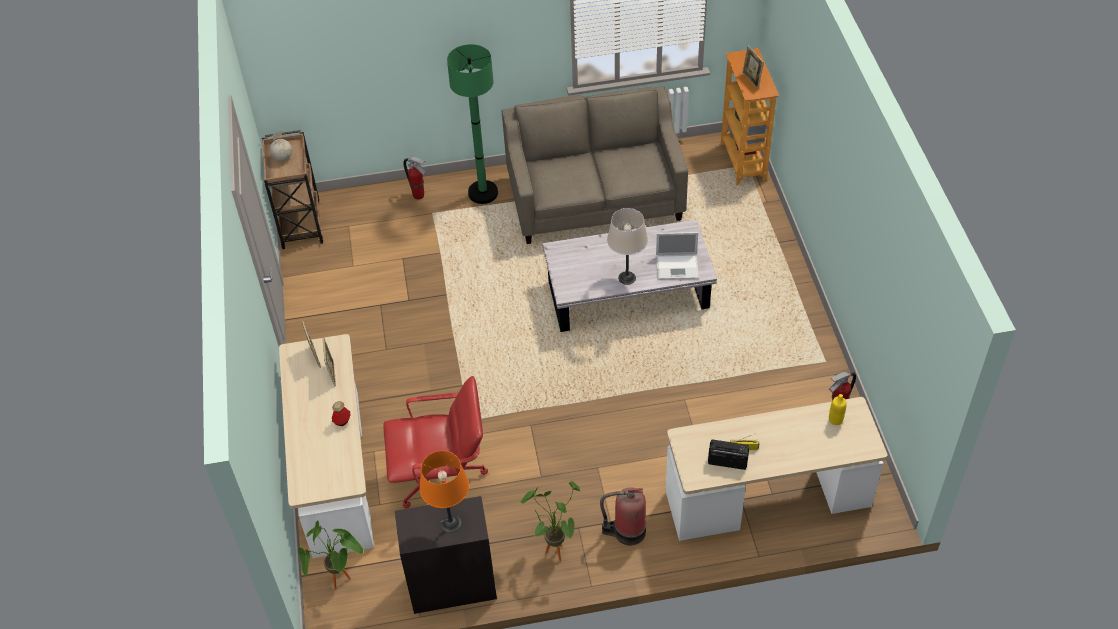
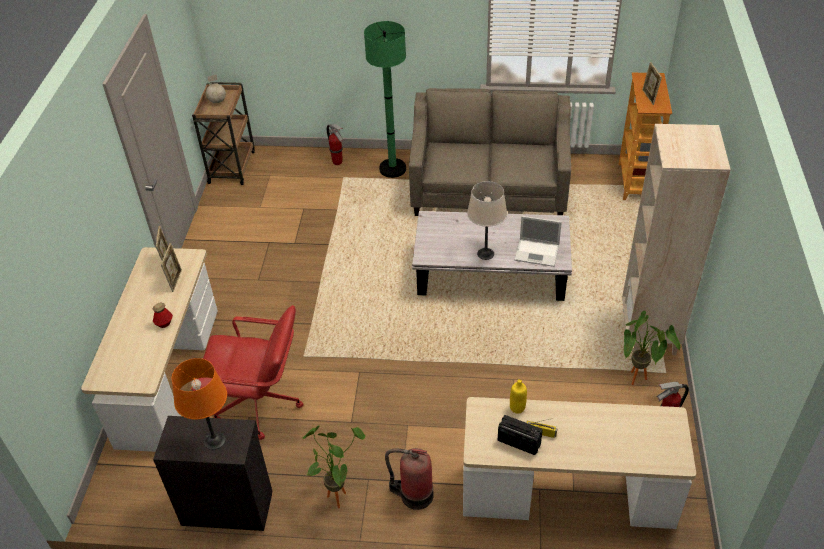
camera: 15 degrees right, 5 degrees down
(341, 584) = (128, 480): potted plant -> potted plant (638, 382)
(800, 324) = (649, 332): none -> beige bookcase
(835, 420) = (648, 425): yellow bottle -> yellow bottle (517, 408)

